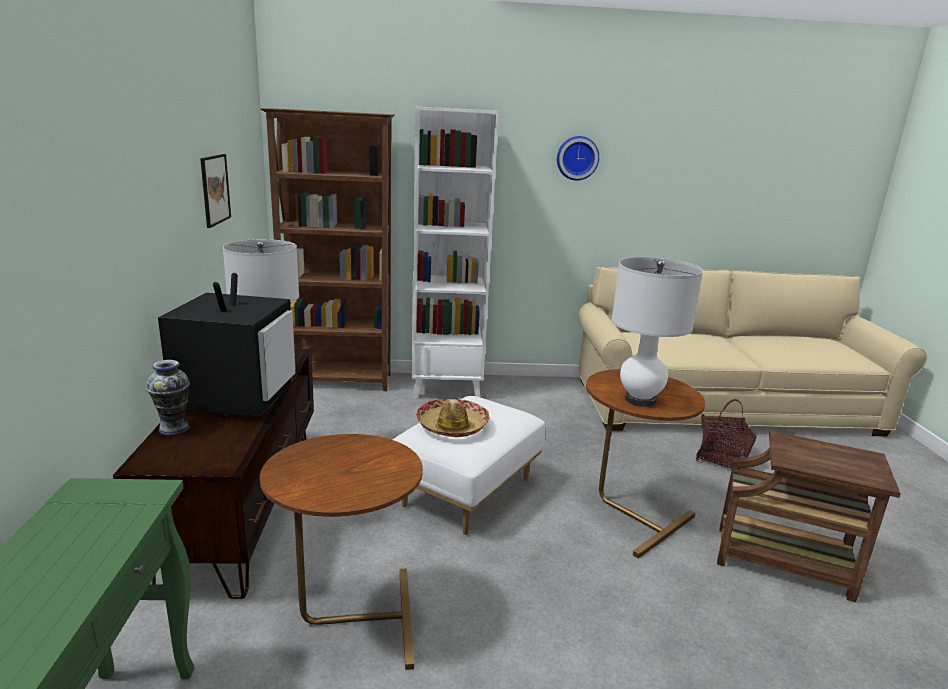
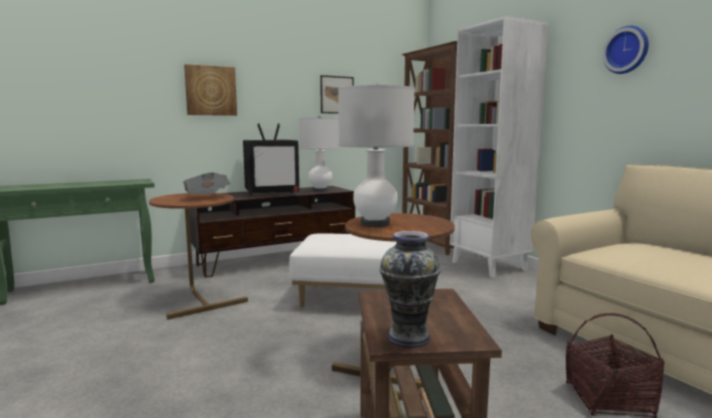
camera: 65 degrees right, 10 degrees down
(105, 229) = (211, 91): none -> picture
(174, 428) = (232, 193): vase -> vase (409, 337)
(347, 454) = (207, 197): none -> newspaper
(452, 426) = (338, 236): hat -> none

